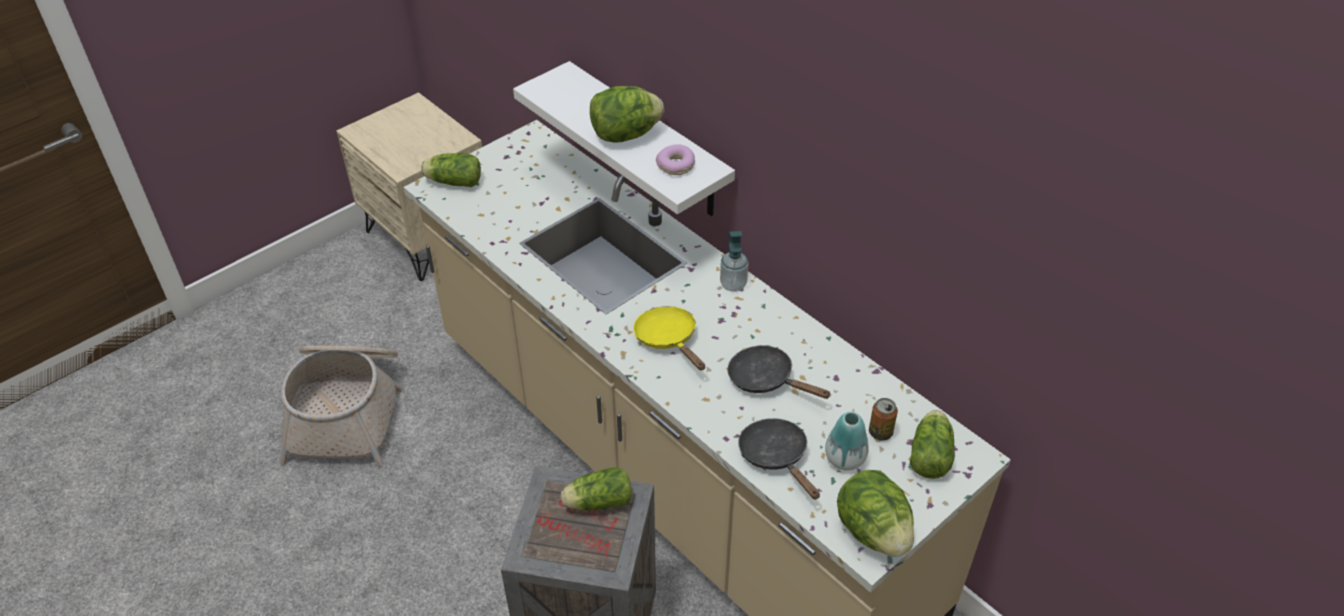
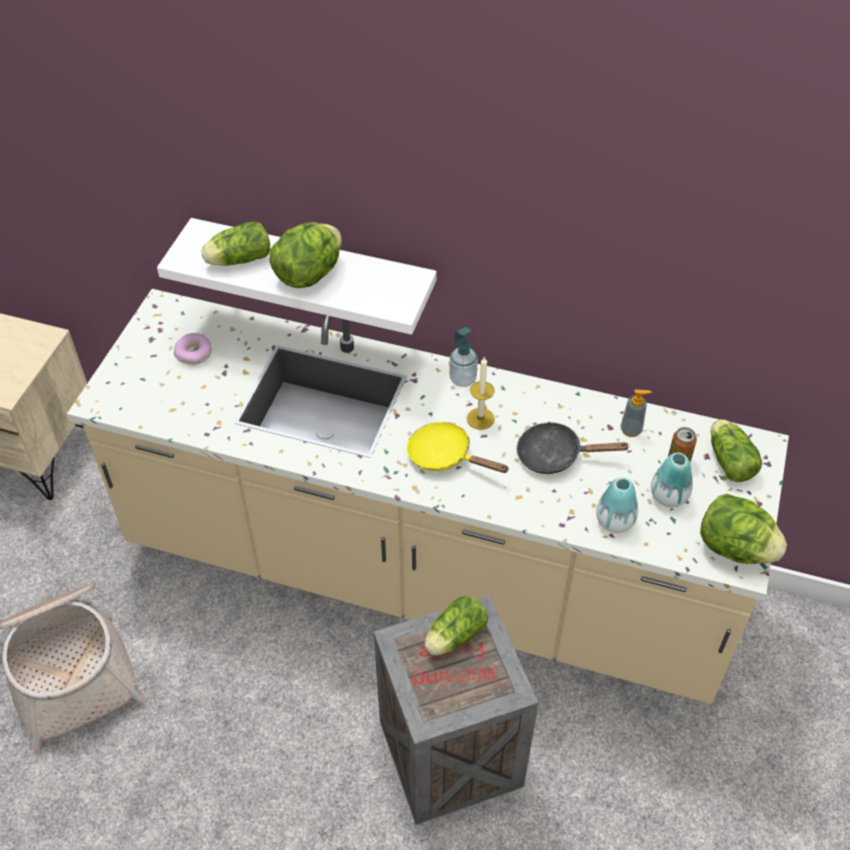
camera: 30 degrees left, 5 degrees up
(452, 182) = (115, 387): lettuce -> lettuce (237, 260)
(676, 166) = (381, 287): donut -> donut (194, 353)
(723, 322) = (480, 418): none -> candle
(776, 457) = (614, 521): black frying pan -> vase
(854, 388) = (631, 430): none -> soap dispenser

